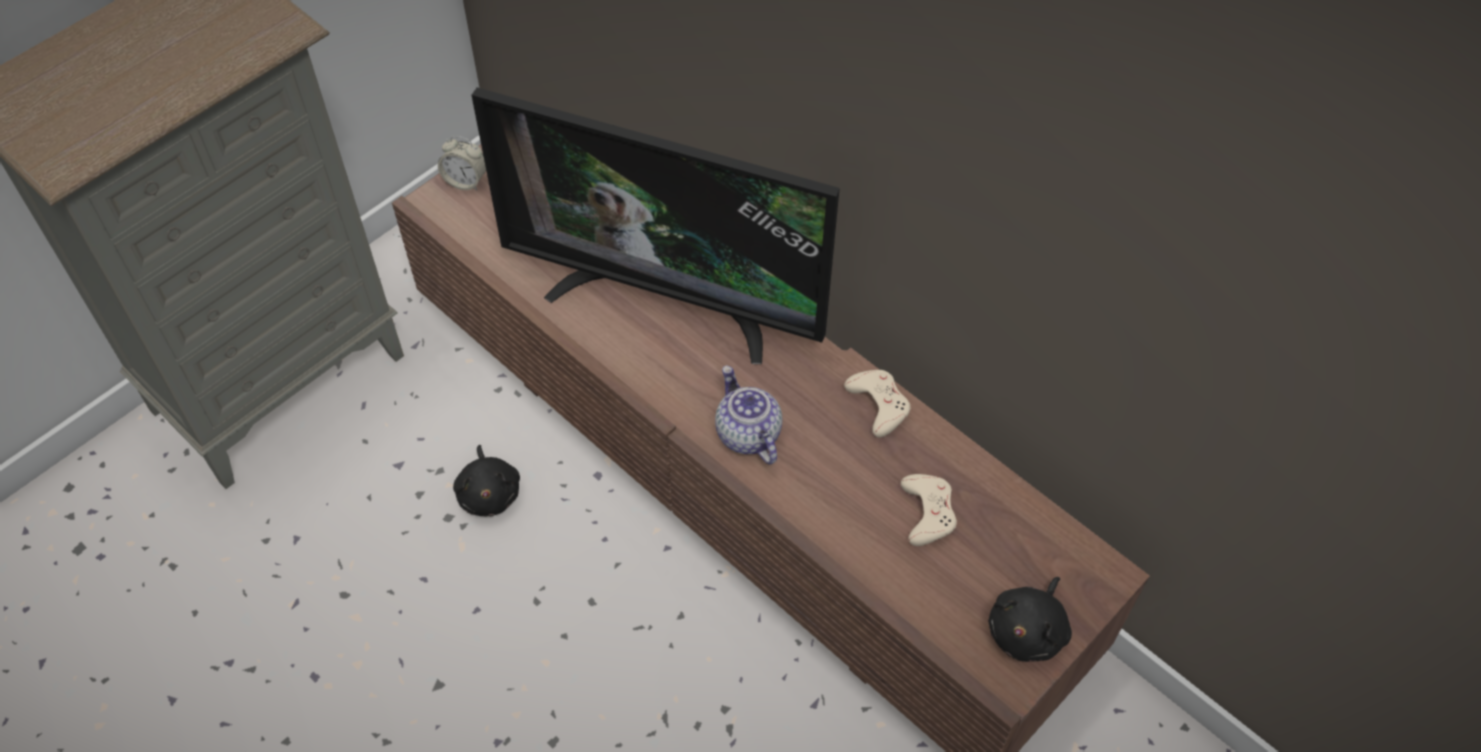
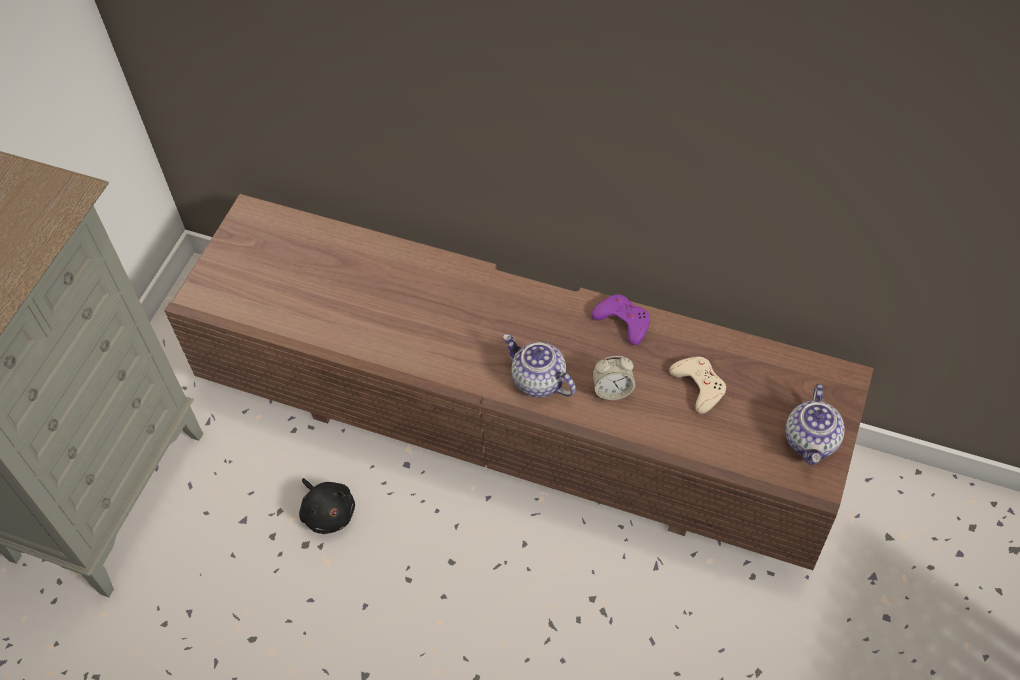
camera: 20 degrees left, 0 degrees up
(466, 181) = (215, 271): alarm clock -> alarm clock (612, 390)
(667, 299) = (424, 303): television -> none
(878, 404) = (623, 321): beige game controller -> purple game controller
(1028, 630) = (812, 441): black plush toy -> teapot

